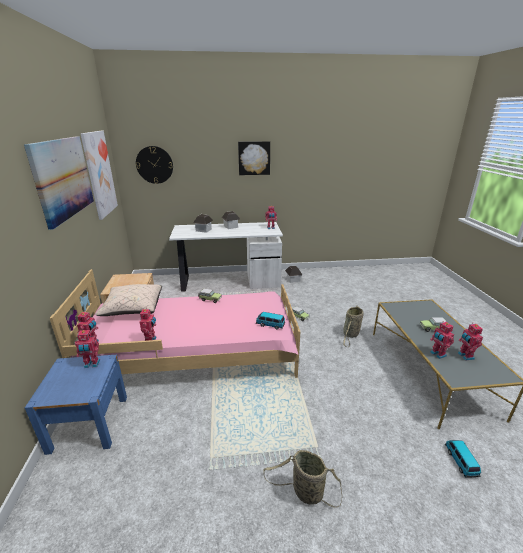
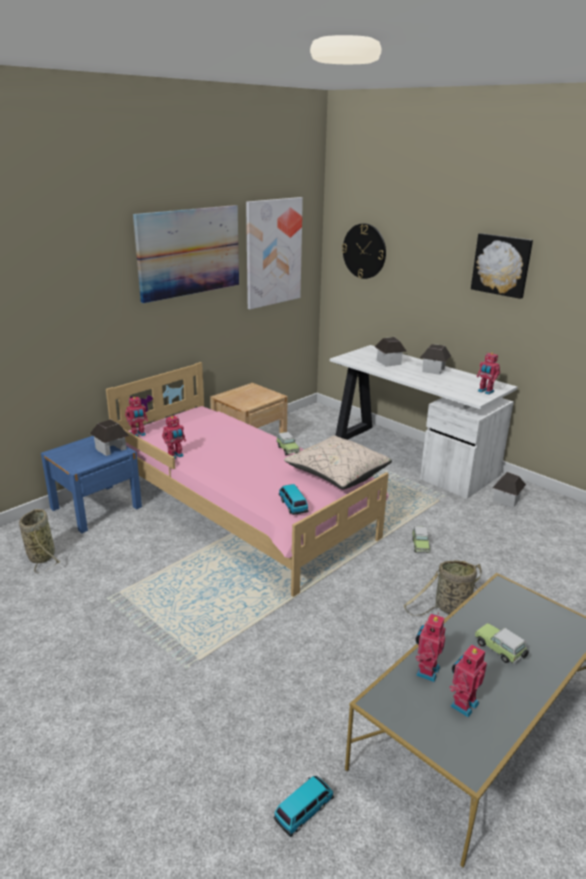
camera: 50 degrees right, 0 degrees up
(92, 364) = (111, 449): toy robot -> toy house
(133, 308) = (211, 422): beige pillow -> beige pillow (337, 474)
(305, 492) = (133, 674): basket -> basket (41, 555)

